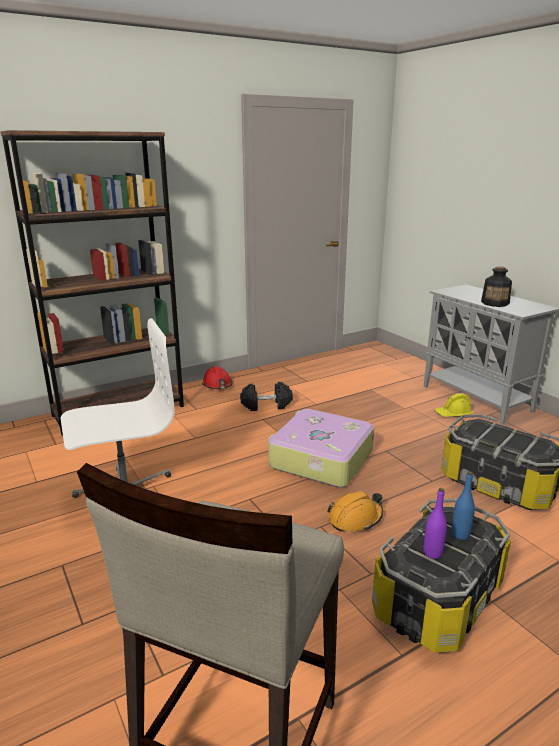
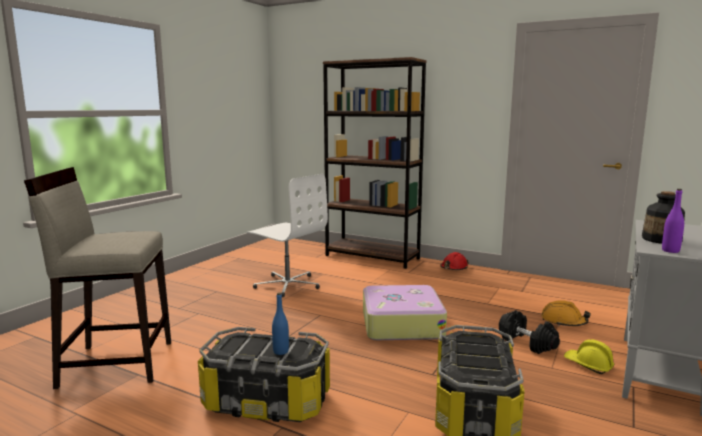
camera: 60 degrees right, 10 degrees down
(266, 405) = (451, 289): black dumbbell -> black dumbbell (527, 343)
(355, 518) = (336, 353): orange hard hat -> orange hard hat (563, 321)
(432, 553) = (249, 345): purple bottle -> purple bottle (670, 251)

